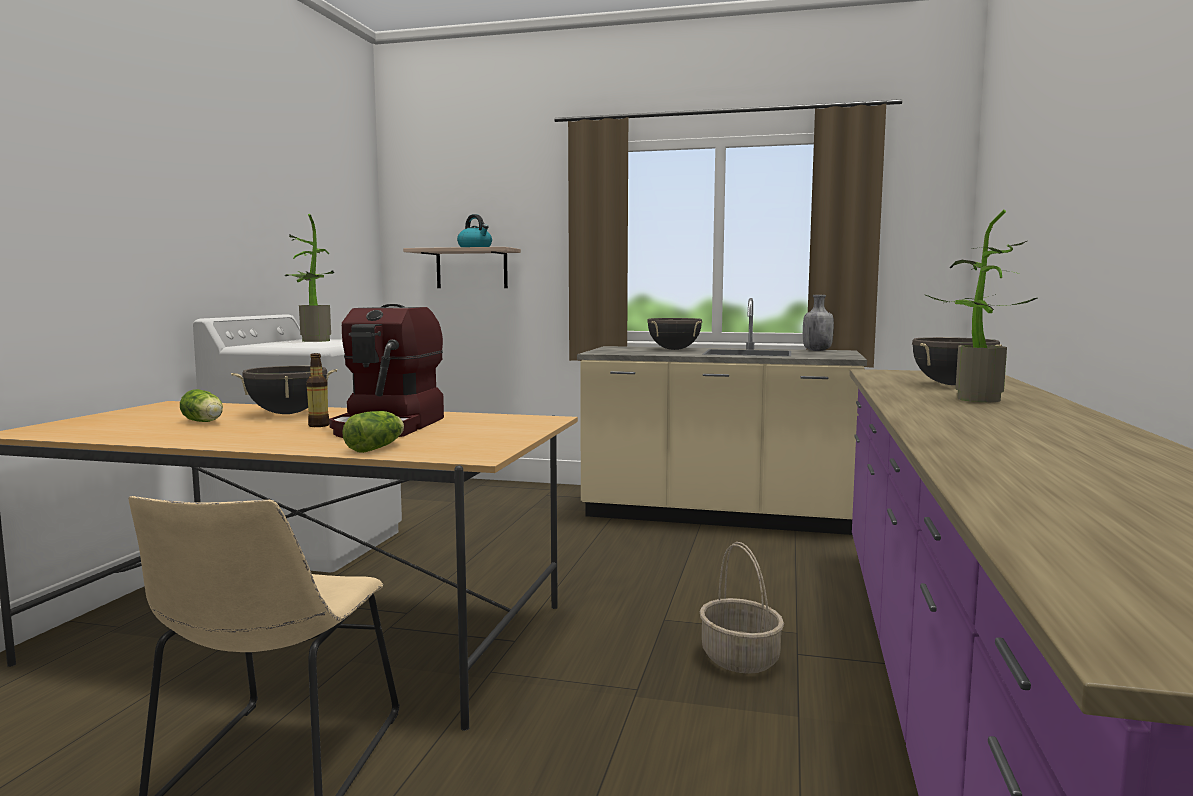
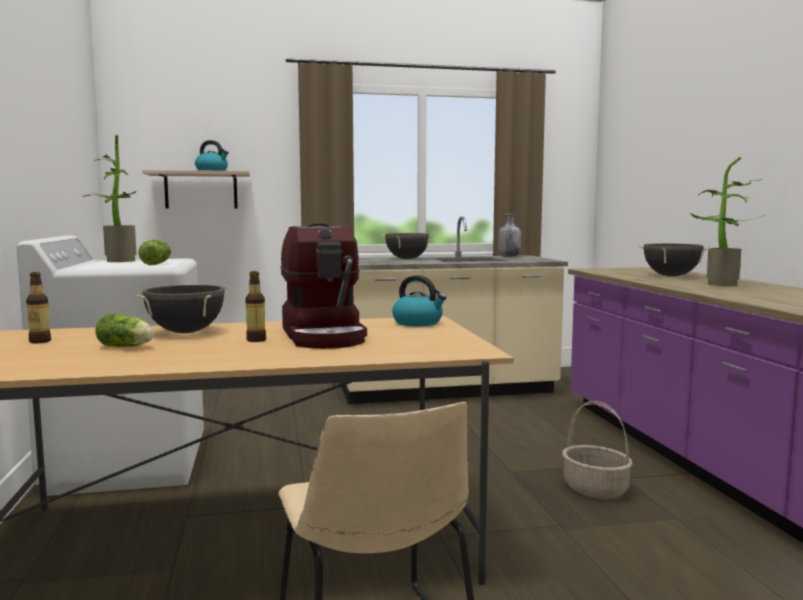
camera: 25 degrees left, 0 degrees up
(162, 412) = (40, 341): none -> bottle
(377, 448) = (376, 353): lettuce -> lettuce (157, 263)
(522, 422) = (418, 323): none -> kettle

